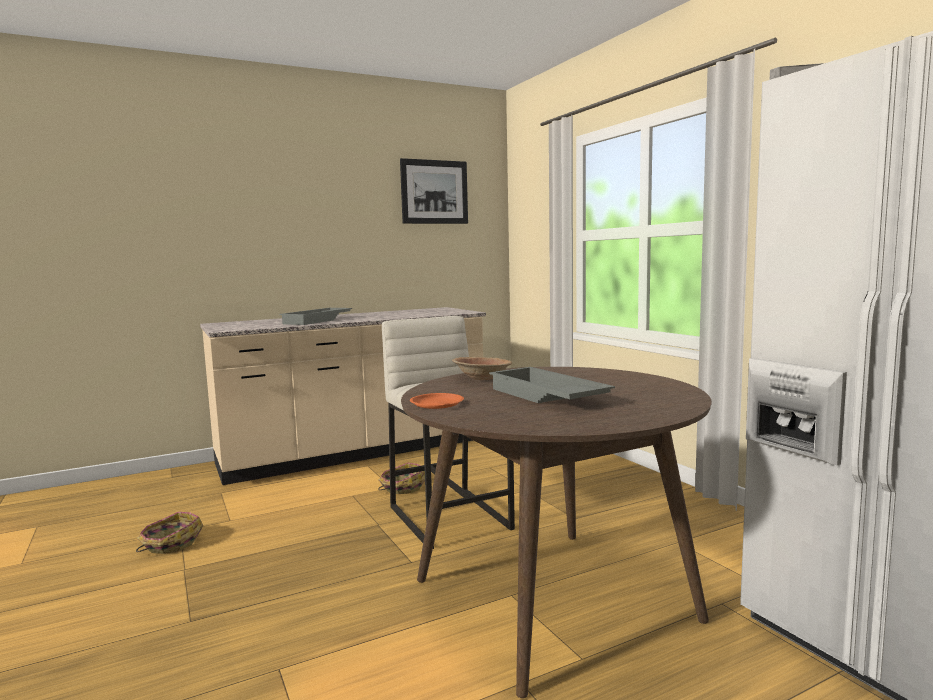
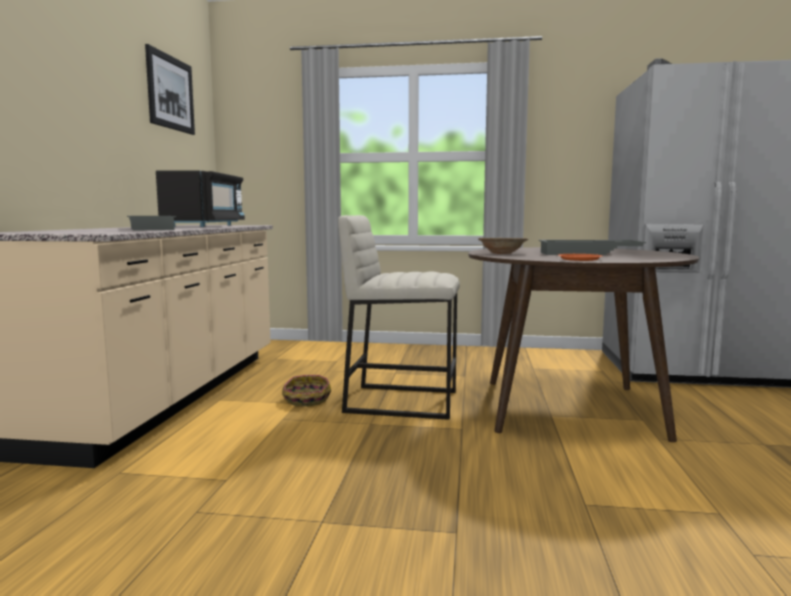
camera: 55 degrees left, 0 degrees up
(170, 543) = (228, 522): basket -> none
(411, 313) = (205, 226): none -> black microwave

